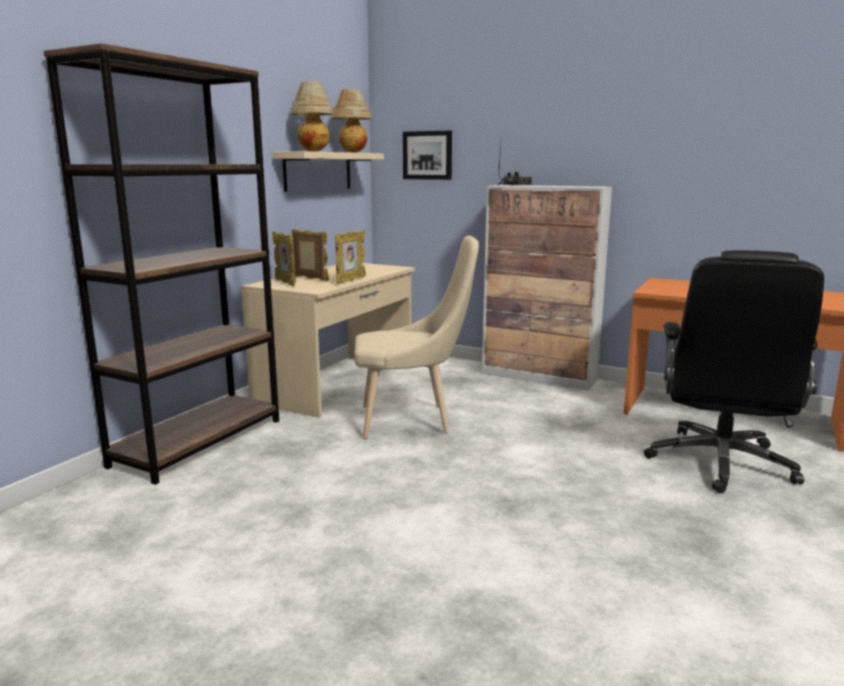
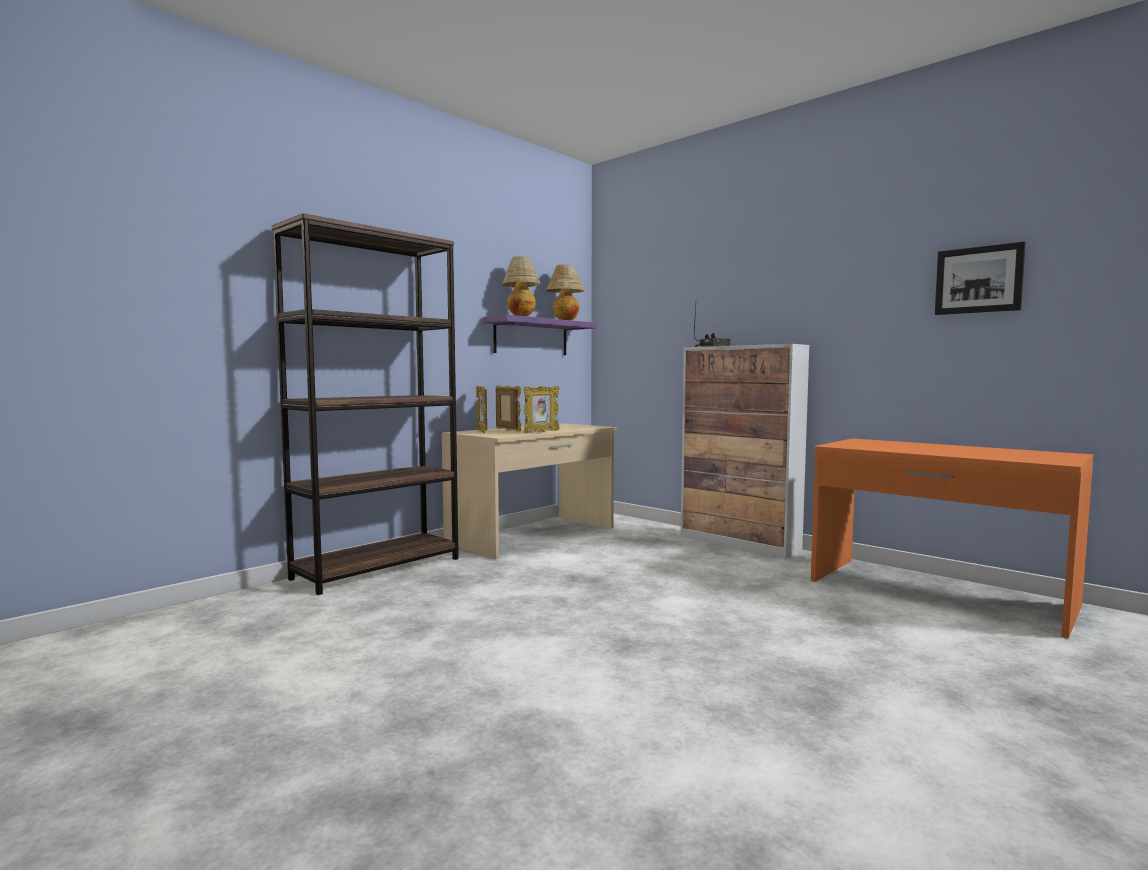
camera: 15 degrees right, 10 degrees down
(318, 171) = (531, 337): beige shelf -> purple shelf
(412, 420) = (581, 568): beige chair -> none
(427, 155) = (639, 324): picture -> picture (978, 280)
(720, 463) = (895, 634): black office chair -> none

